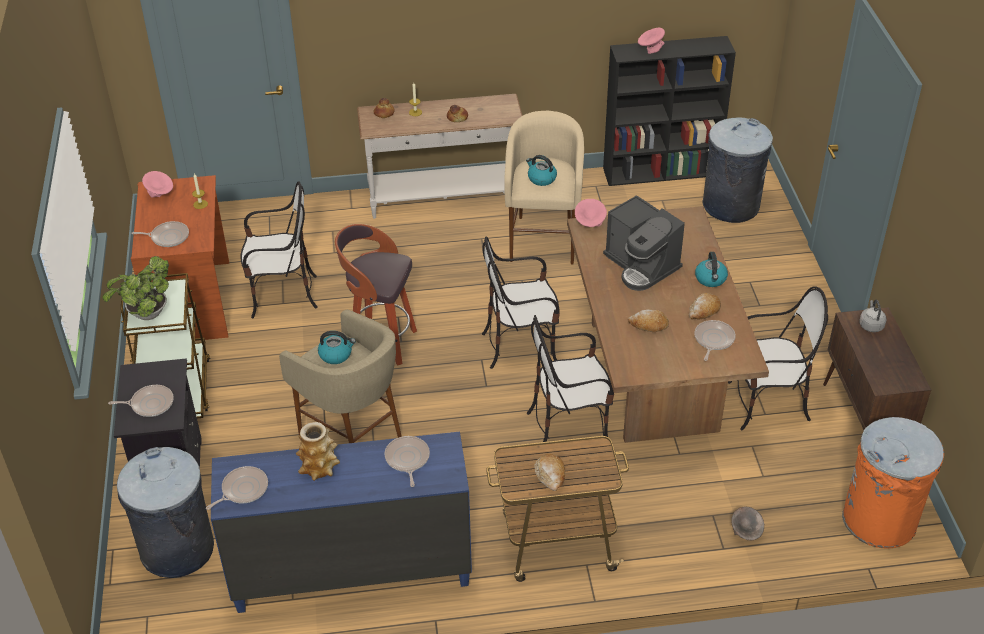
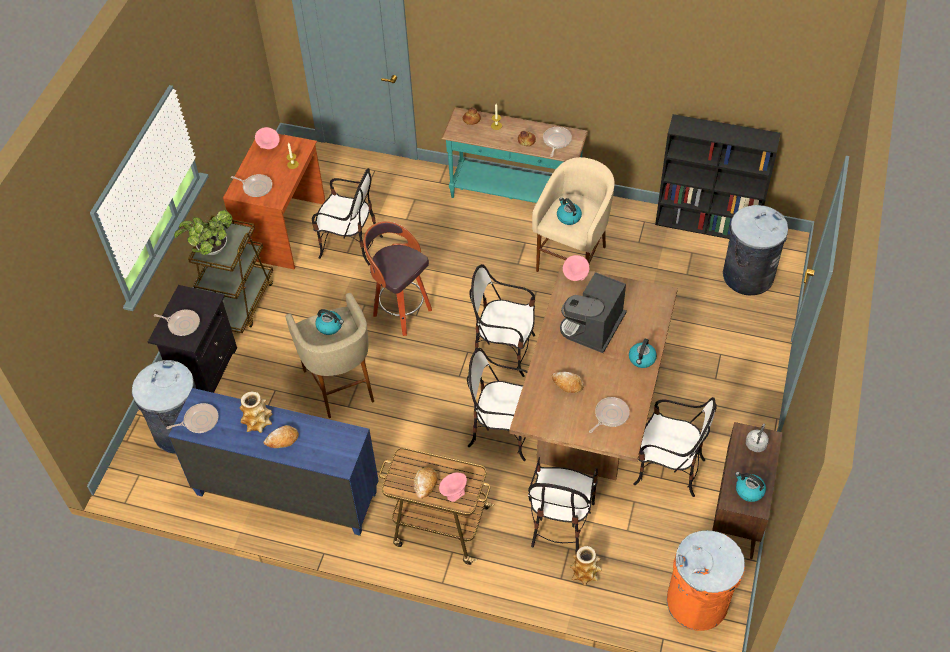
camera: 25 degrees right, 10 degrees up
(407, 459) = (320, 438): frying pan -> frying pan (556, 141)
(443, 199) = (514, 196): white console table -> turquoise console table
(641, 266) = (593, 328): coffee machine -> coffee machine turned 45 degrees clockwise
(650, 49) = (704, 128): pink bowl -> pink bowl (453, 492)
(687, 493) = (560, 522): none -> chair
(703, 311) = (618, 386): bread -> bread (282, 440)
(745, 533) = (585, 573): grey bowl -> vase
(894, 369) = (749, 490): none -> kettle

